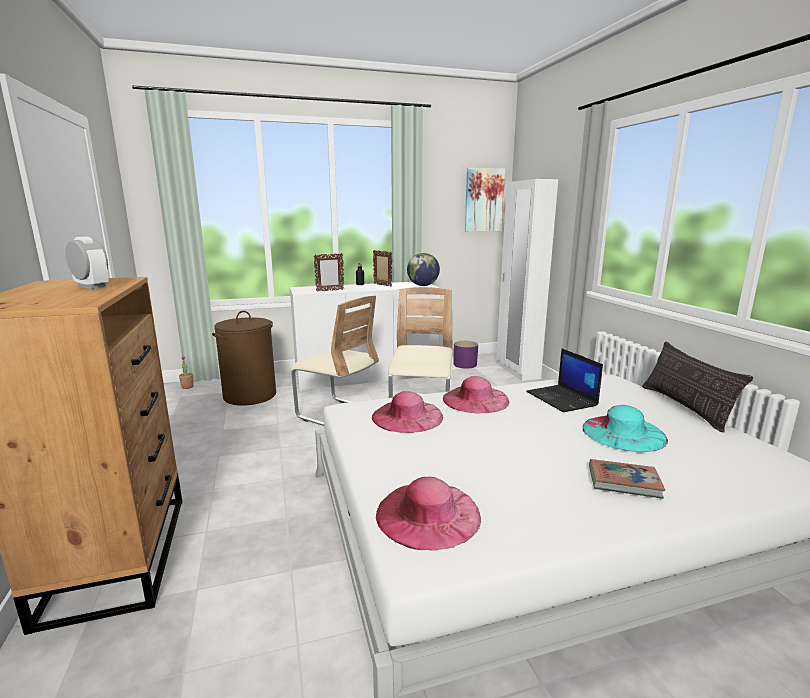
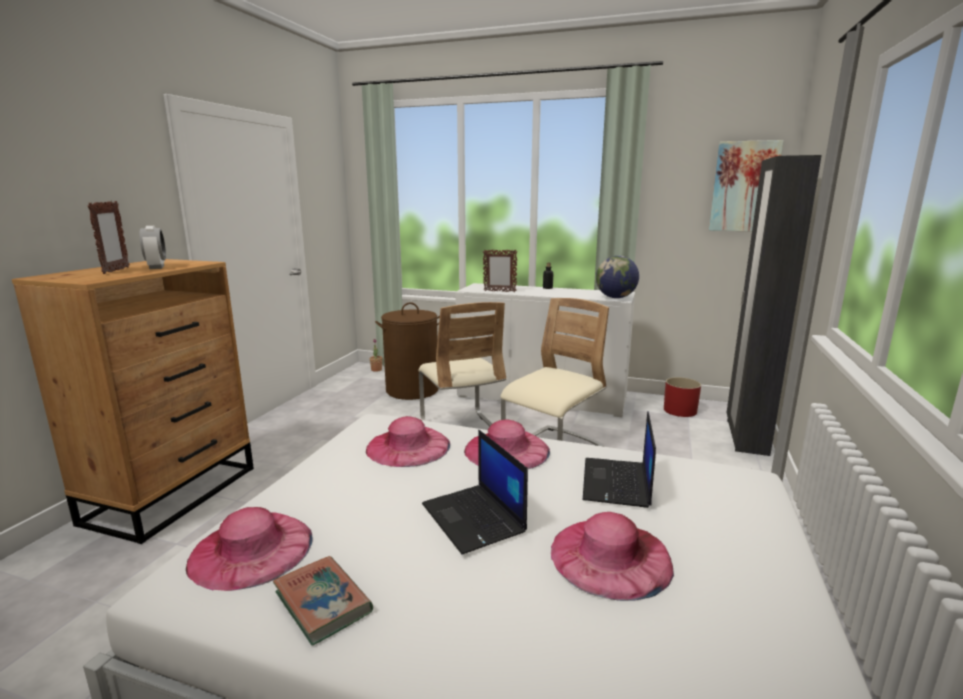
camera: 35 degrees right, 0 degrees up
(382, 285) = (569, 292): picture frame -> picture frame (116, 271)
(465, 365) = (680, 410): purple planter -> red planter
(517, 371) = (745, 437): white wardrobe -> black wardrobe
(530, 441) = (474, 518): none -> laptop
(623, 433) = (610, 556): turquoise hat -> pink hat
(624, 482) = (489, 617): book -> book (323, 602)
(685, 407) = (803, 562): pillow -> none

